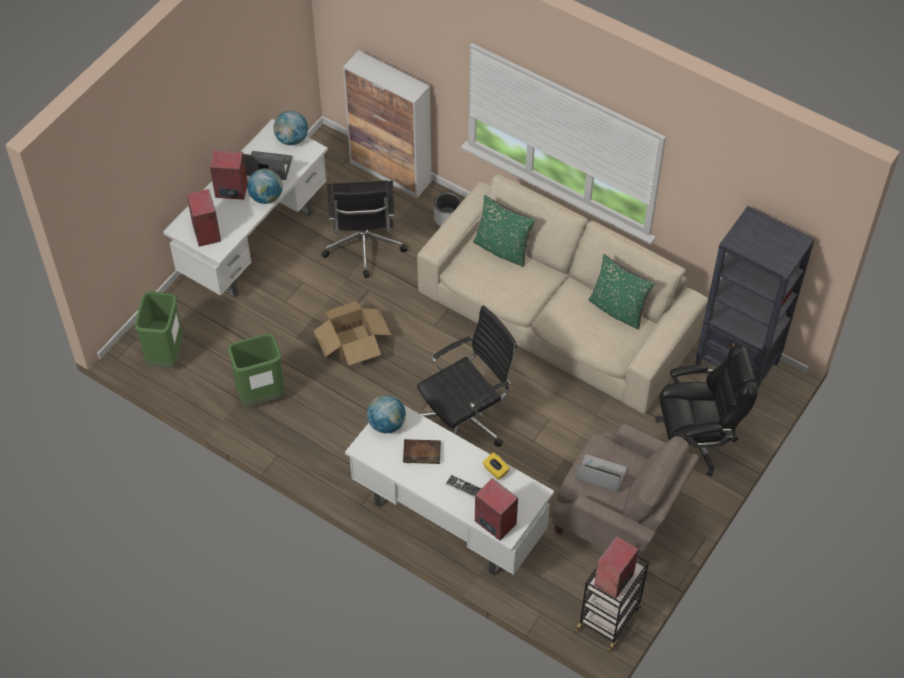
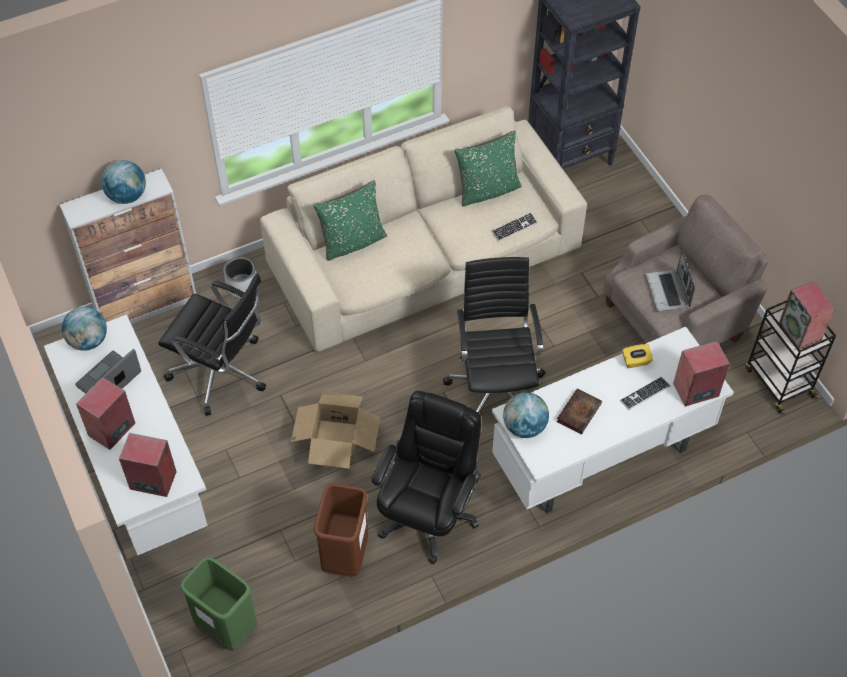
camera: 60 degrees left, 0 degrees up
(261, 395) = (345, 556): green trash can -> brown trash can
(266, 197) = (149, 400): globe -> globe (127, 196)
(592, 344) = (514, 227): none -> keyboard
(600, 475) = (668, 292): laptop -> laptop turned 60 degrees counterclockwise
(696, 440) = (629, 225): black office chair -> black office chair (428, 514)

